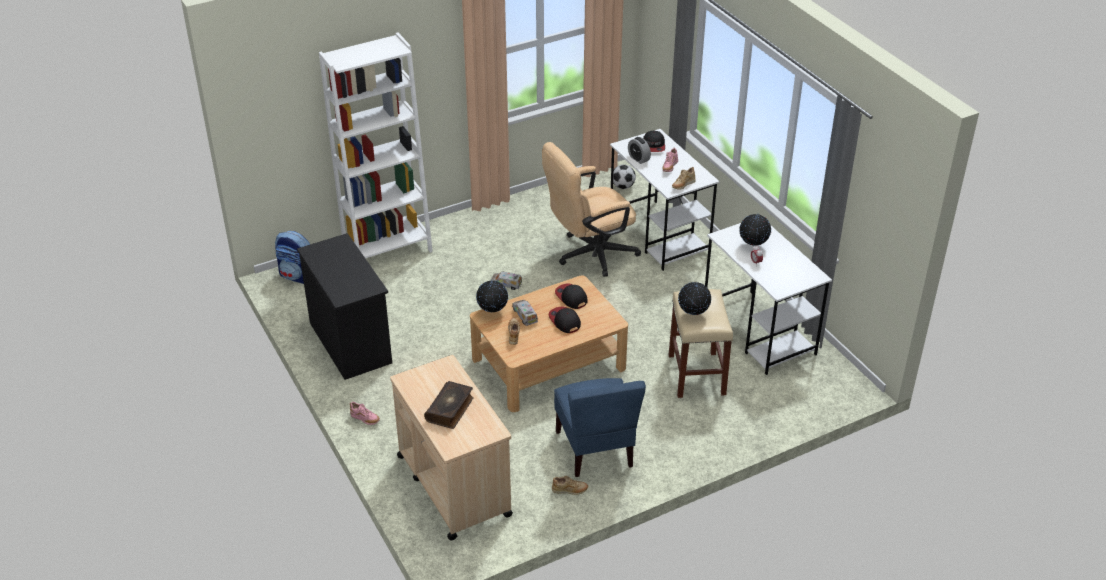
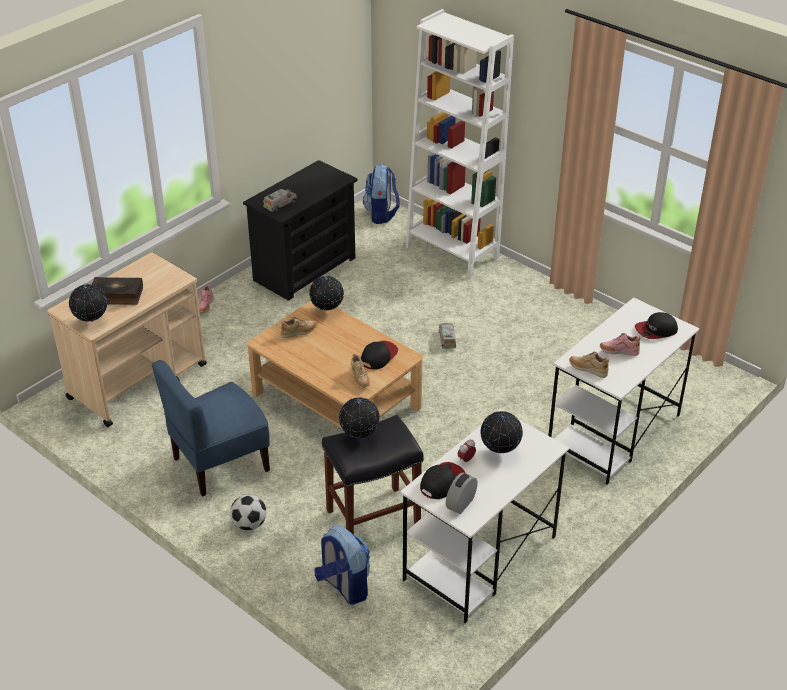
camera: 70 degrees right, 0 degrees up
(482, 431) = (91, 321): none -> globe
(525, 316) = (331, 332): toy truck -> toy truck (280, 204)
(564, 321) = (336, 361): cap -> cap (442, 482)
(570, 491) = (154, 459): beige shoe -> beige shoe (360, 379)
(589, 254) = (537, 386): beige office chair -> none
(623, 186) = (687, 382): football -> football (249, 524)
(638, 159) = (618, 324): alarm clock -> alarm clock (461, 503)
(696, 374) = (374, 517): beige stool -> black stool
(762, 406) = (344, 586): none -> backpack

